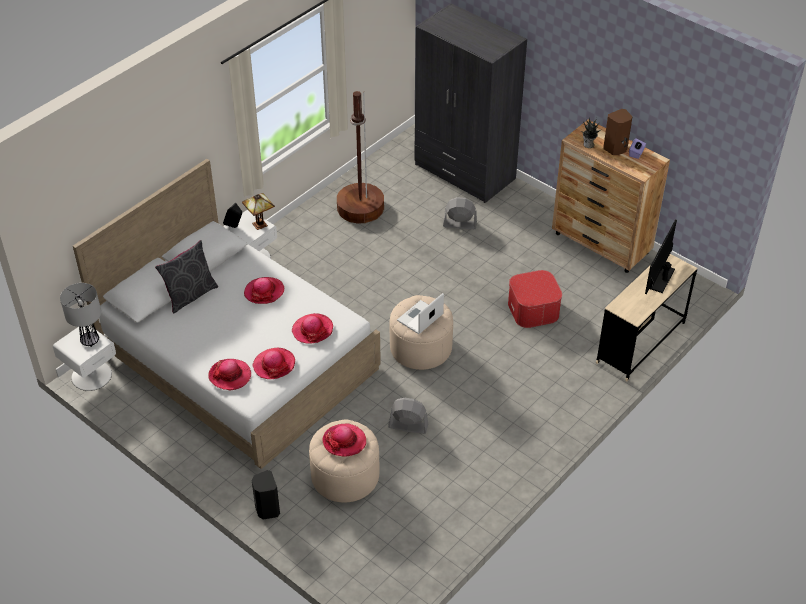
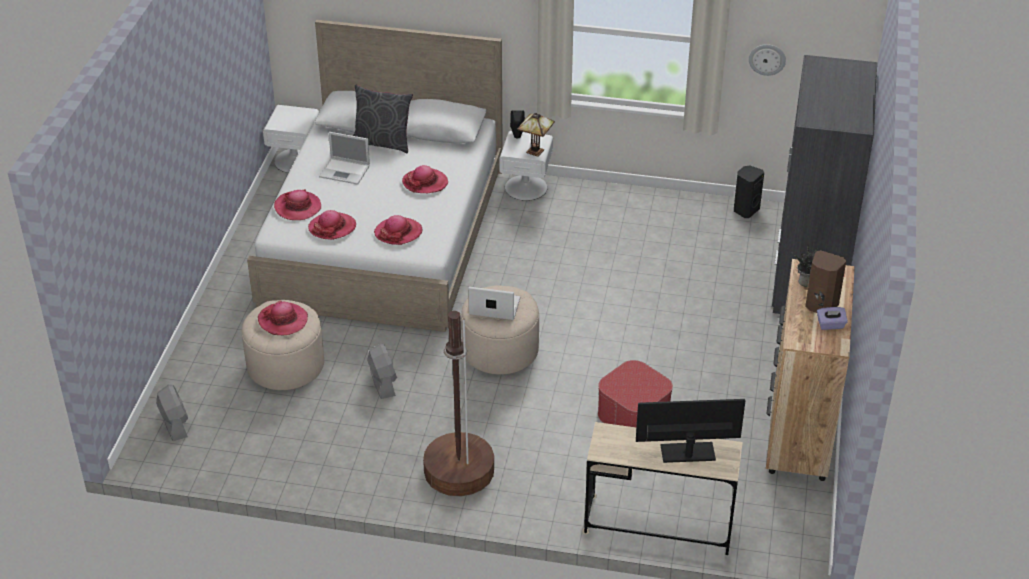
camera: 60 degrees right, 5 degrees down
(89, 341) = (296, 121): table lamp -> none
(208, 330) = (345, 171): none -> laptop
(267, 509) = (210, 331): black speaker -> black speaker (745, 210)
(360, 208) = (670, 226): brown floor lamp -> brown floor lamp (458, 471)
(361, 51) = (767, 59): none -> wall clock
(459, 224) = (717, 306): grey fan -> grey fan (174, 424)

